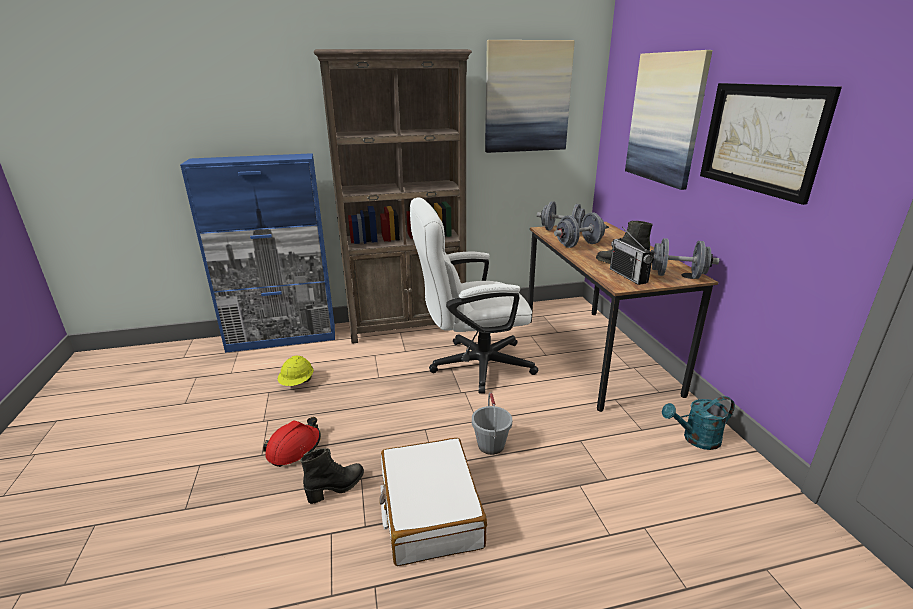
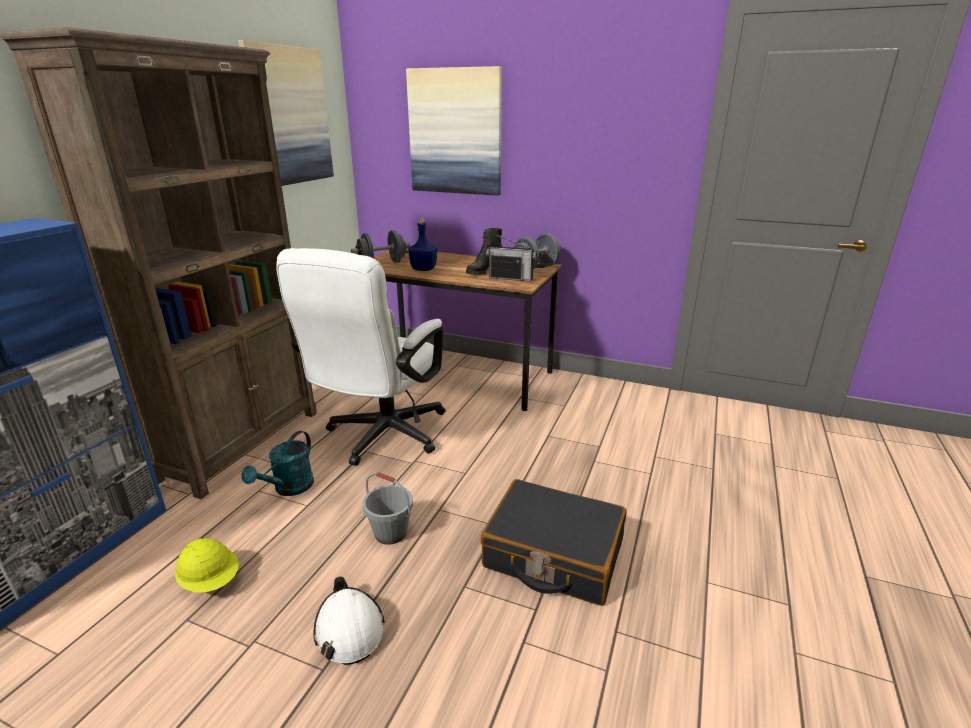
camera: 55 degrees left, 0 degrees up
(294, 448) = (349, 629): red hard hat -> white hard hat
(336, 488) = (459, 612): black boot -> none
(429, 511) = (553, 555): white suitcase -> black suitcase
(490, 445) = (506, 481): grey bucket -> grey bucket (390, 533)
(578, 245) = (423, 269): grey dumbbell -> blue bottle
(696, 439) = (595, 393): turquoise watering can -> turquoise watering can (289, 489)
(761, 138) = (573, 140): picture -> none

